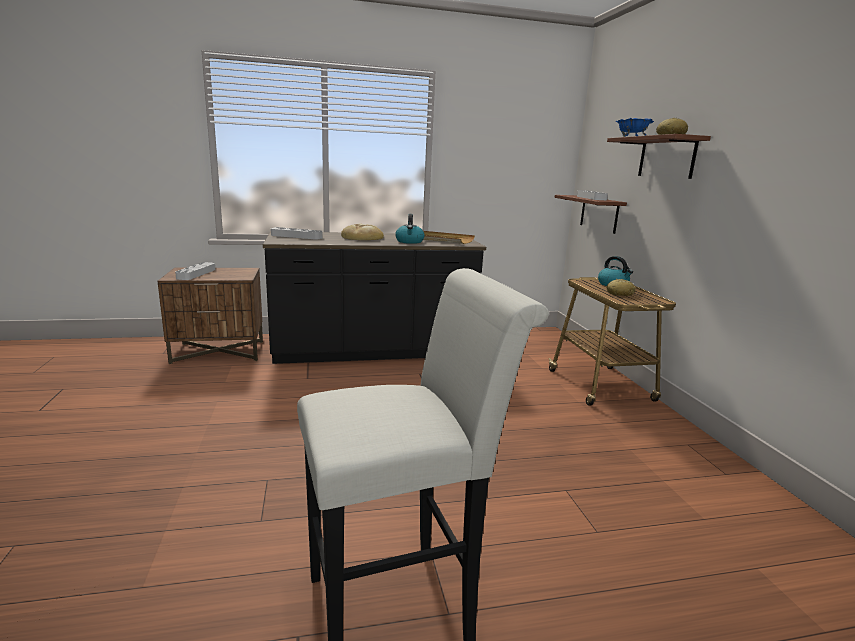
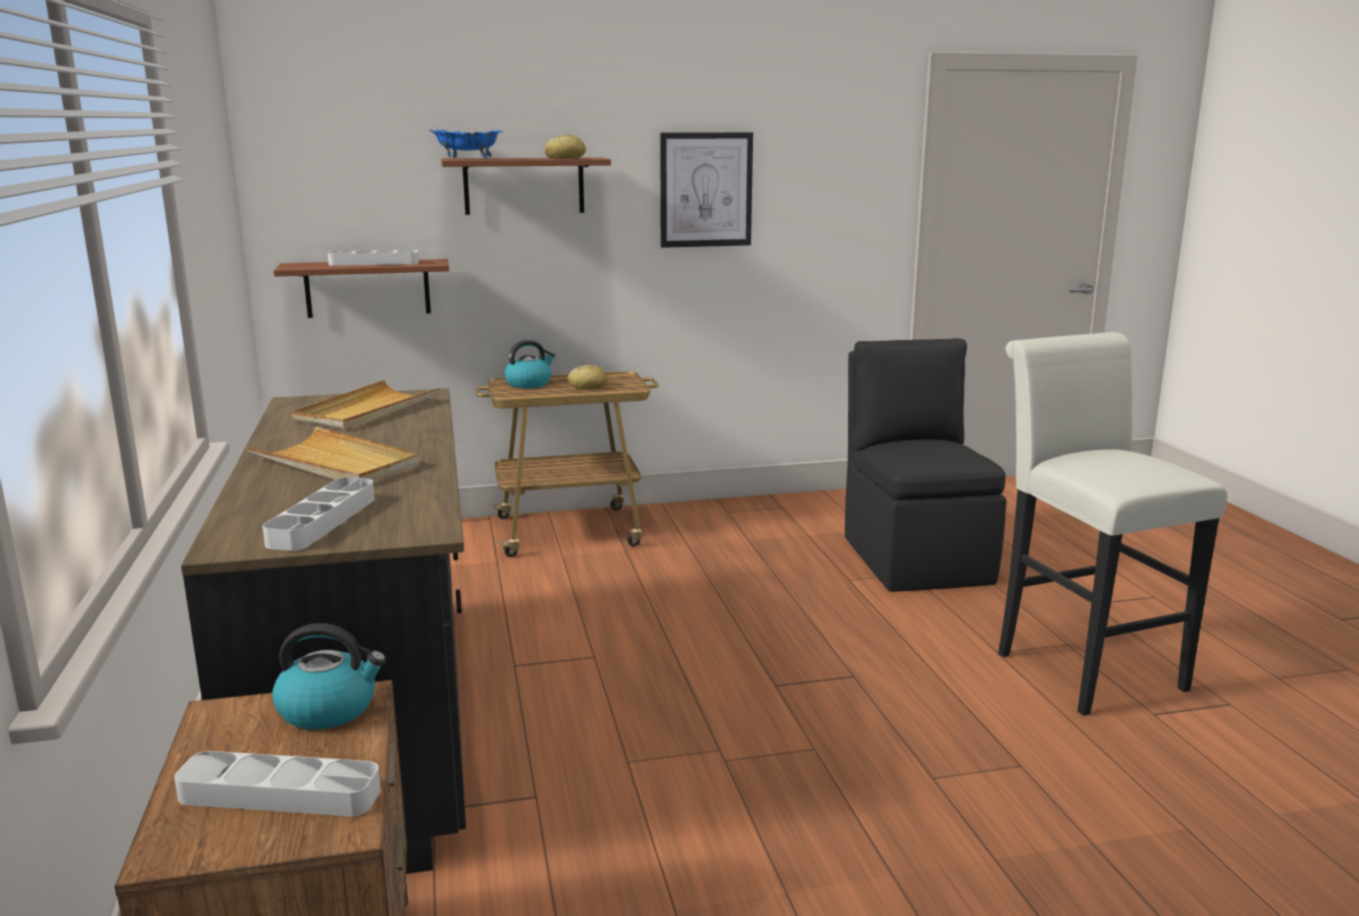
camera: 90 degrees left, 0 degrees up
(362, 237) = (335, 463): bread -> beige tray
(409, 241) = (402, 429): kettle -> kettle (329, 709)
(640, 542) = (915, 558): none -> black chair
(775, 164) = (706, 190): none -> picture

